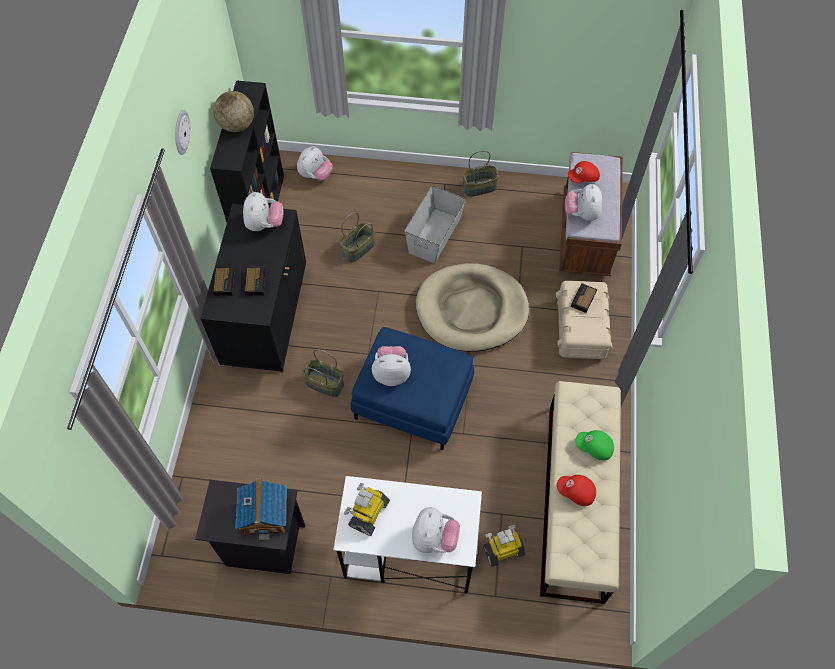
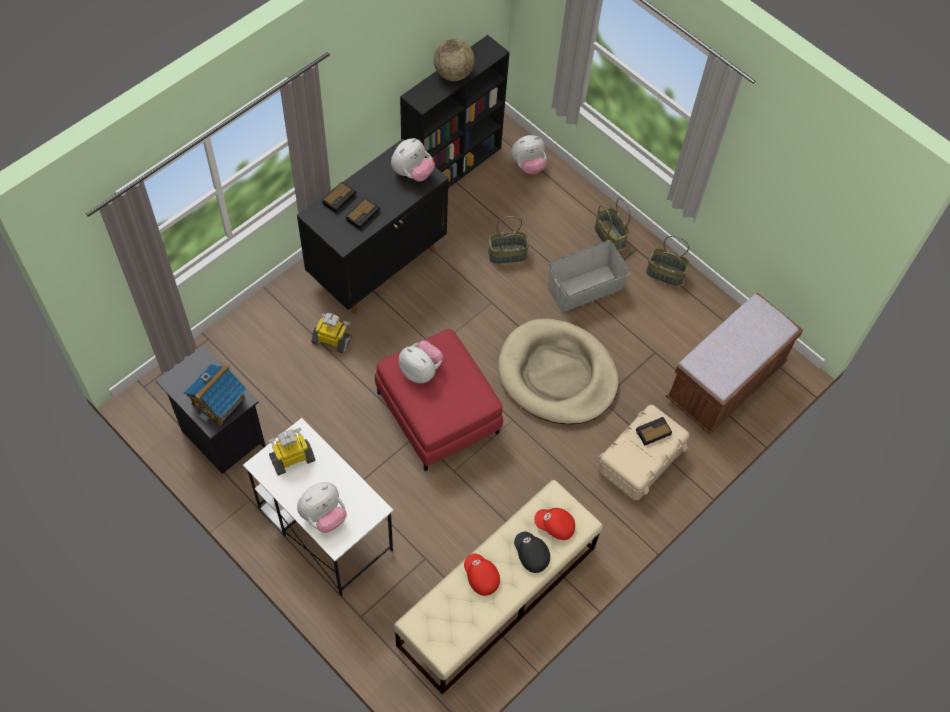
camera: 35 degrees right, 0 degrees up
(181, 132) = (377, 49): wall clock -> none
(325, 383) = (379, 347): basket -> basket (610, 236)
(412, 400) = (437, 413): blue ottoman -> red ottoman
(503, 550) = (400, 587): toy robot -> toy robot (332, 340)
(581, 214) = (710, 353): plush toy -> none
(583, 178) = (743, 323): red cap -> red cap (555, 526)
(594, 448) = (530, 555): green cap -> black cap

